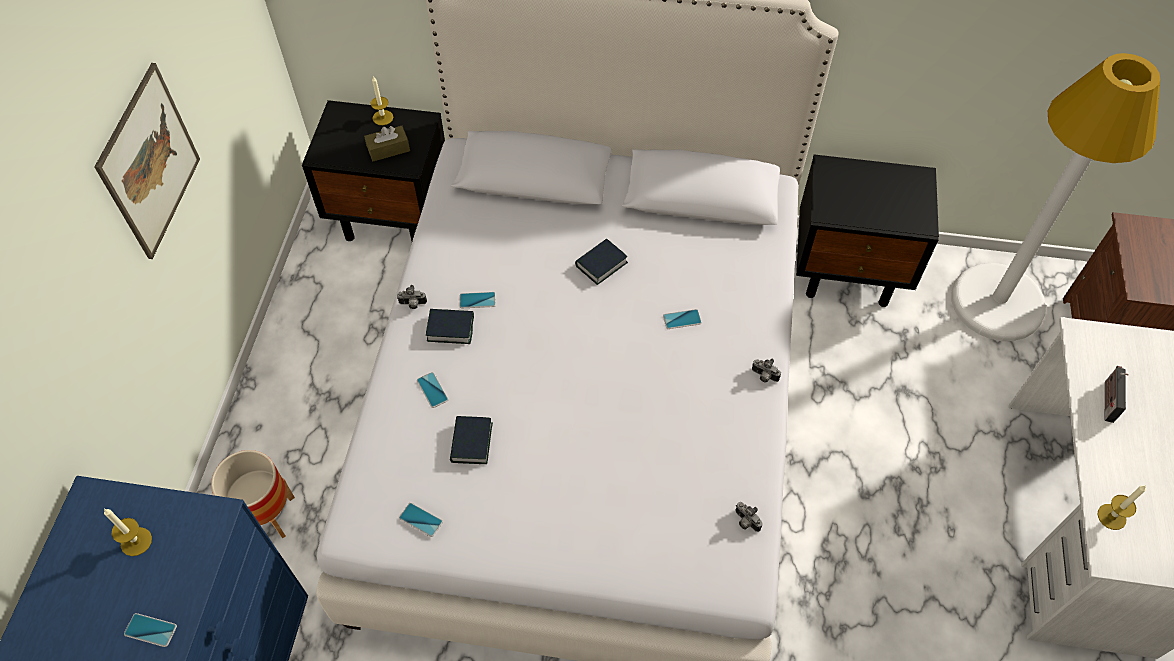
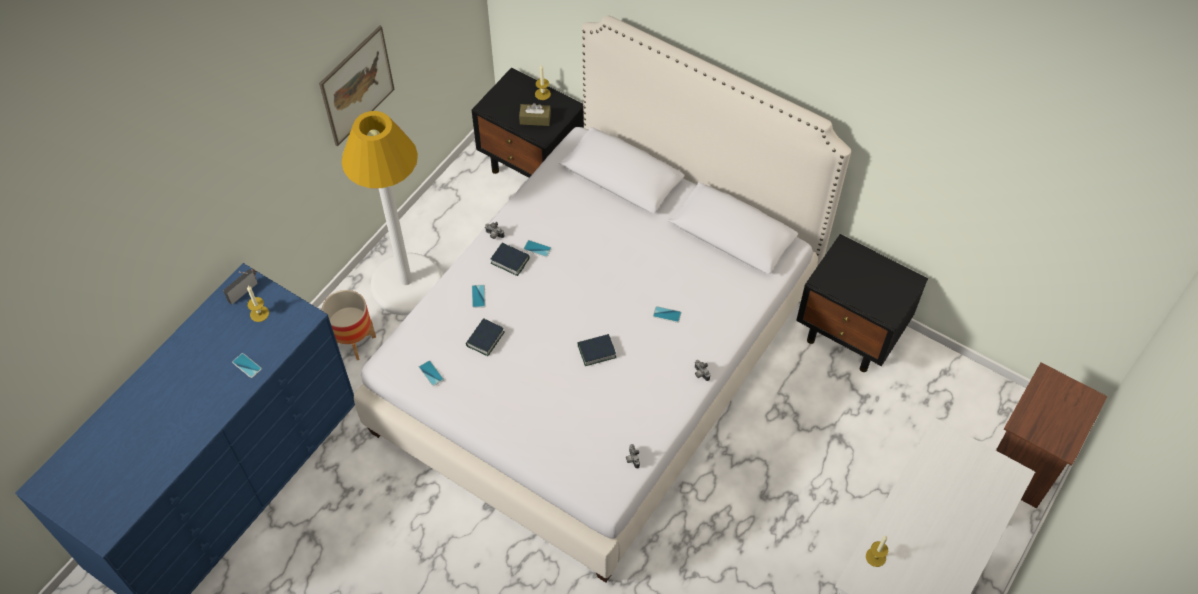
camera: 25 degrees right, 0 degrees up
(601, 264) = (633, 256): book -> book (596, 351)
(996, 303) = (954, 404): white floor lamp -> white floor lamp (406, 285)
(1108, 399) = (928, 484): radio -> radio (243, 291)

